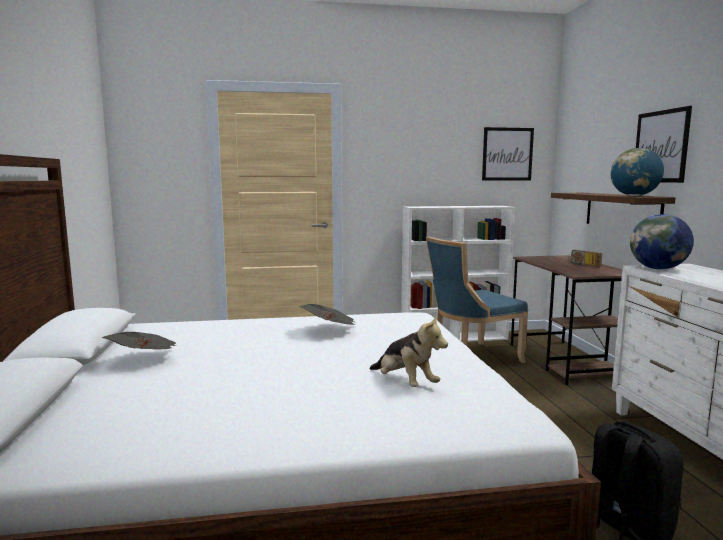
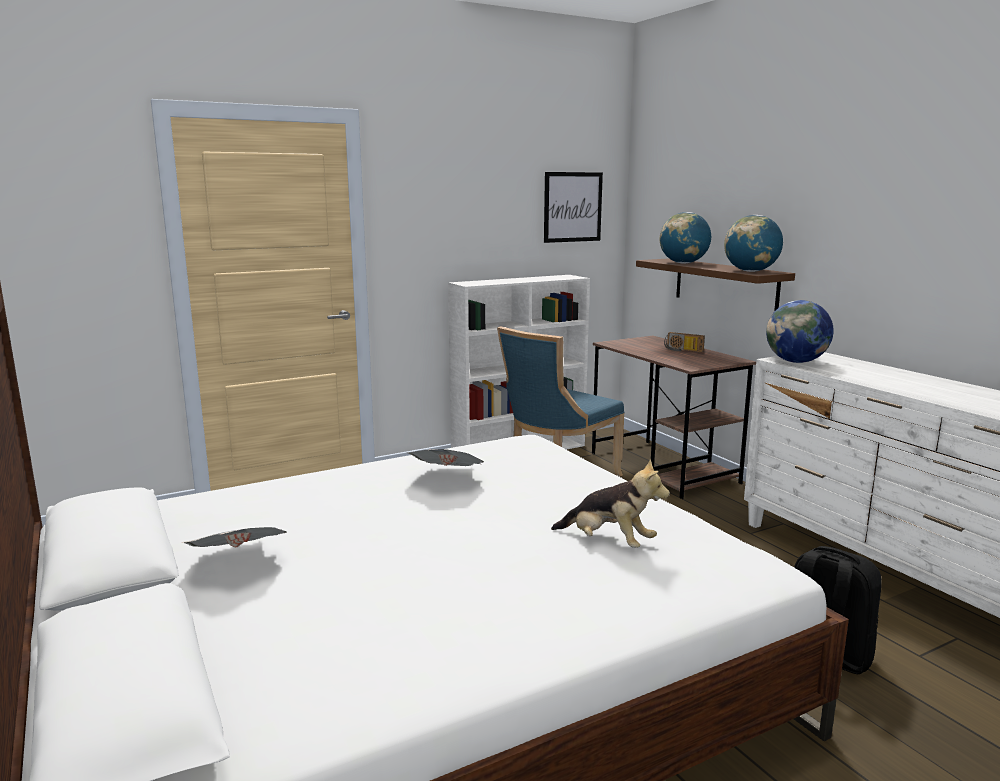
camera: 20 degrees left, 5 degrees up
(586, 193) = (683, 263): none -> globe
(661, 146) = (775, 212): picture -> none

